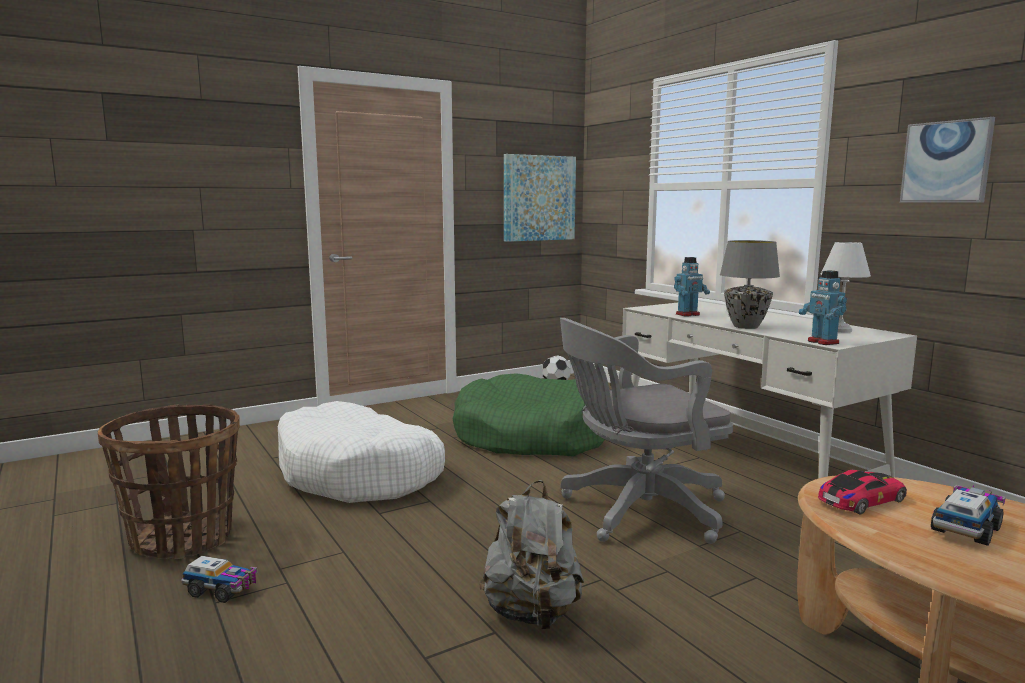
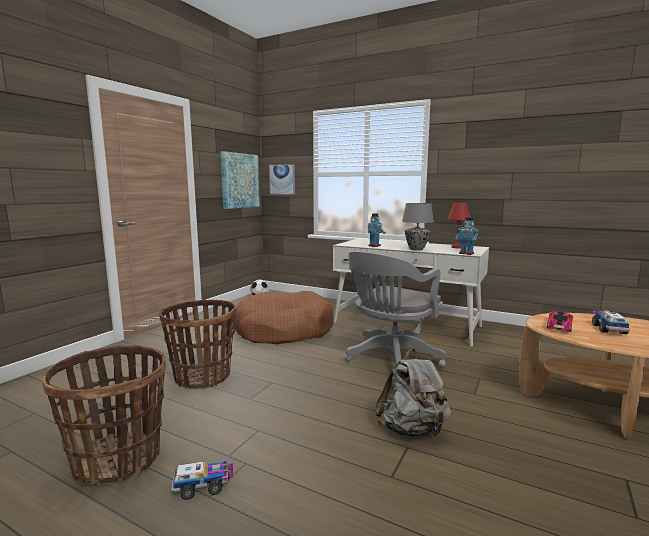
camera: 30 degrees left, 0 degrees up
(359, 474) = (202, 377): white dog bed -> basket
(530, 436) = (283, 330): green dog bed -> brown dog bed
(841, 330) = (457, 247): white table lamp -> red table lamp
(946, 162) = (491, 163): picture -> picture (282, 179)

